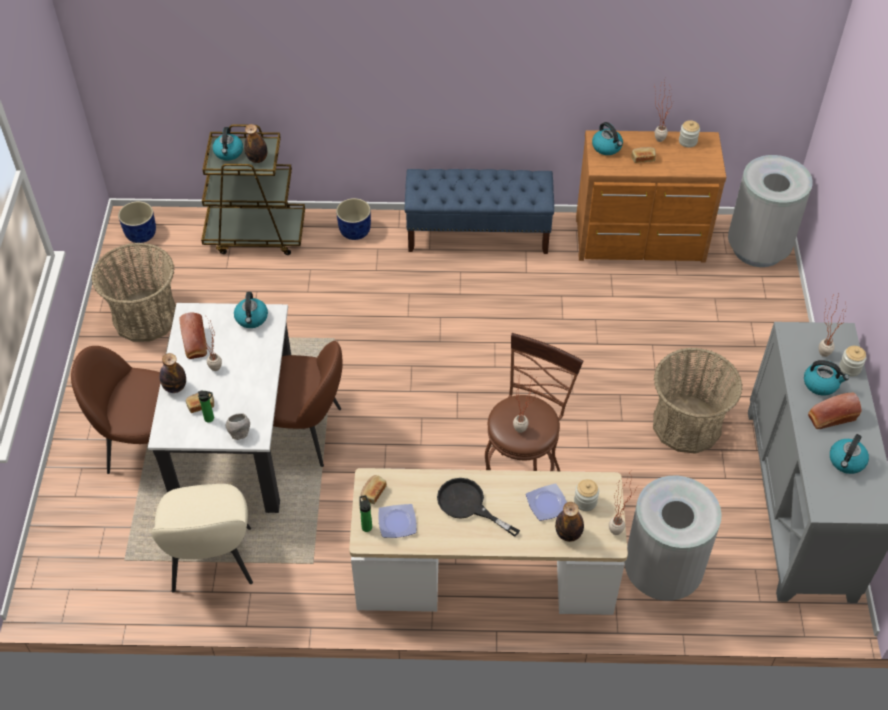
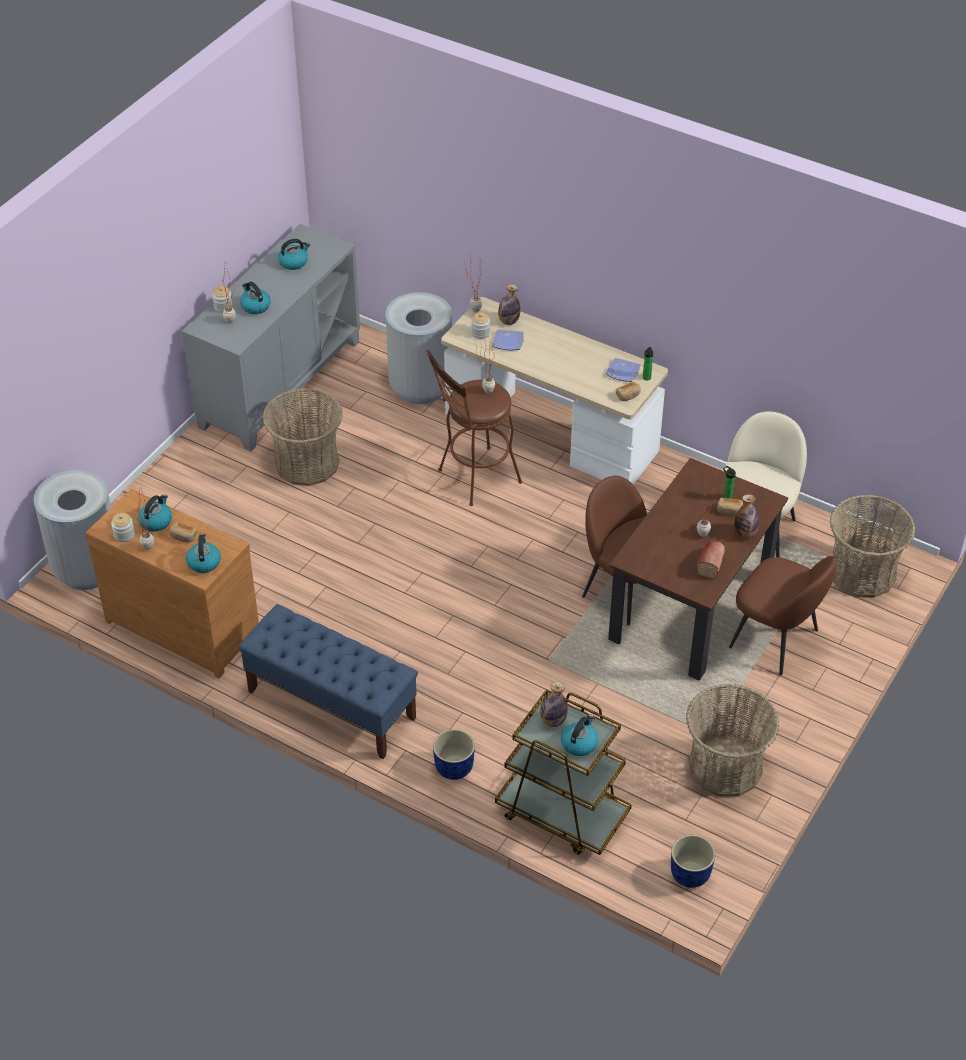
camera: 150 degrees left, 5 degrees down
(80, 558) = (862, 572): none -> basket
(236, 442) = (690, 607): white dining table -> brown dining table
(239, 433) = (707, 477): grey bowl -> none
(252, 318) = (648, 564): kettle -> kettle (156, 521)
(468, 505) = (564, 362): black frying pan -> none
(830, 418) = (274, 287): bread -> none

